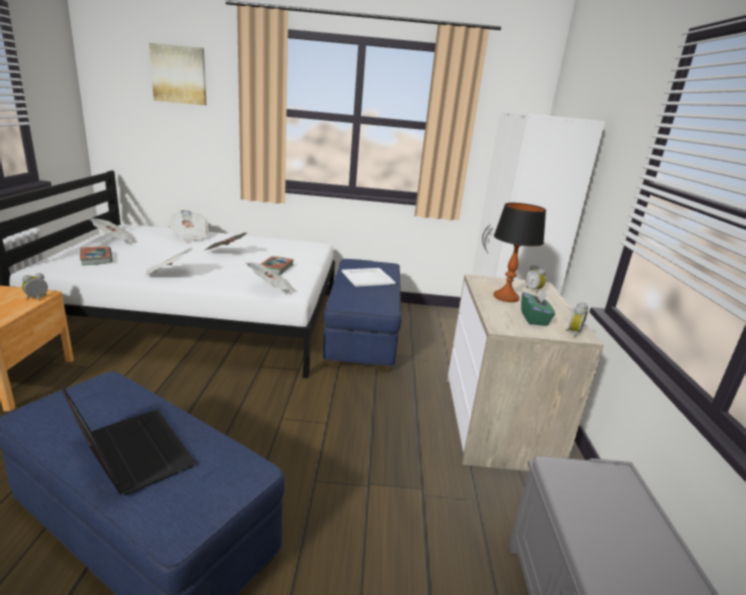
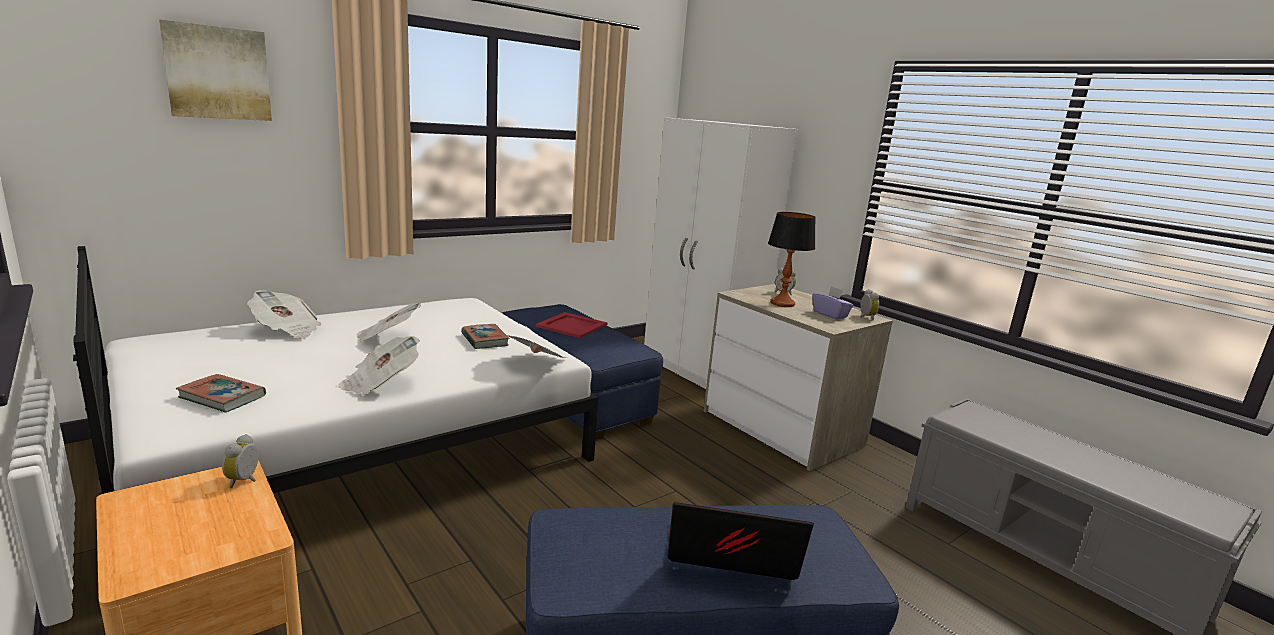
camera: 40 degrees left, 5 degrees down
(115, 241) = (187, 366): newspaper -> none
(368, 277) = (572, 325): white tray -> red tray
(534, 319) = (830, 315): green tissue box -> purple tissue box

